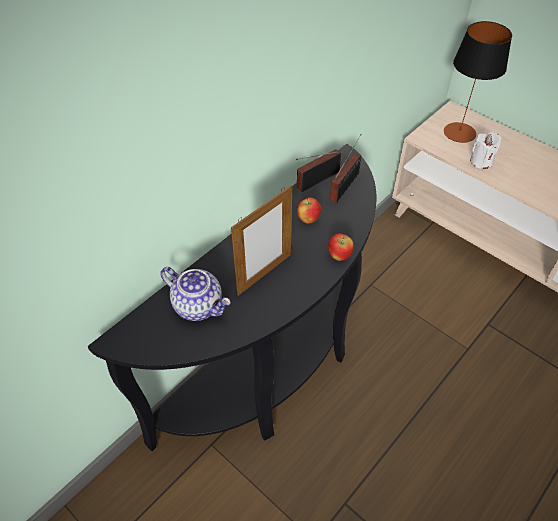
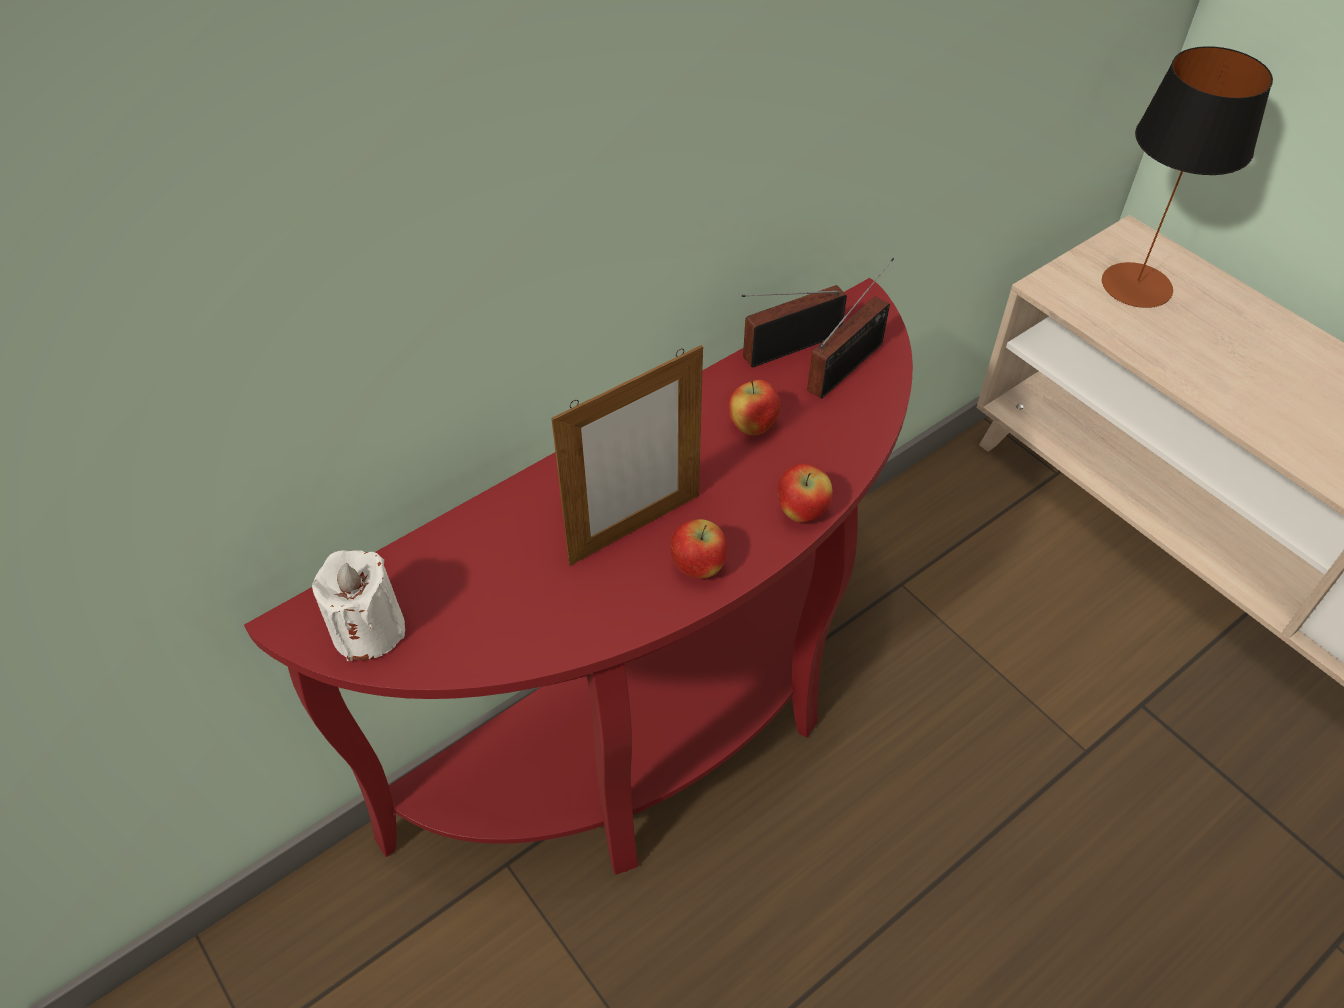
camera: 10 degrees right, 0 degrees up
(199, 305) = (485, 575): teapot -> none
(273, 371) = (663, 733): black console table -> red console table
(297, 288) = (698, 567): none -> apple
(481, 161) = (1173, 352): white candle -> white candle (368, 630)

